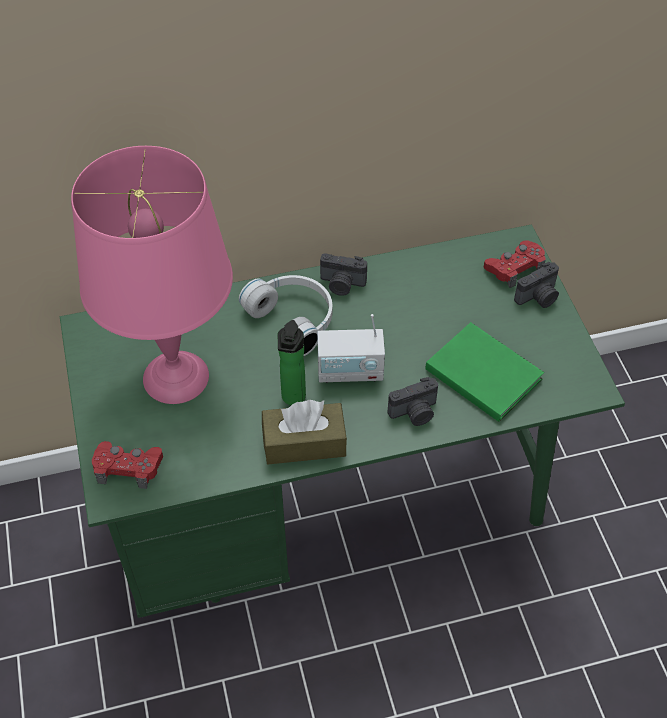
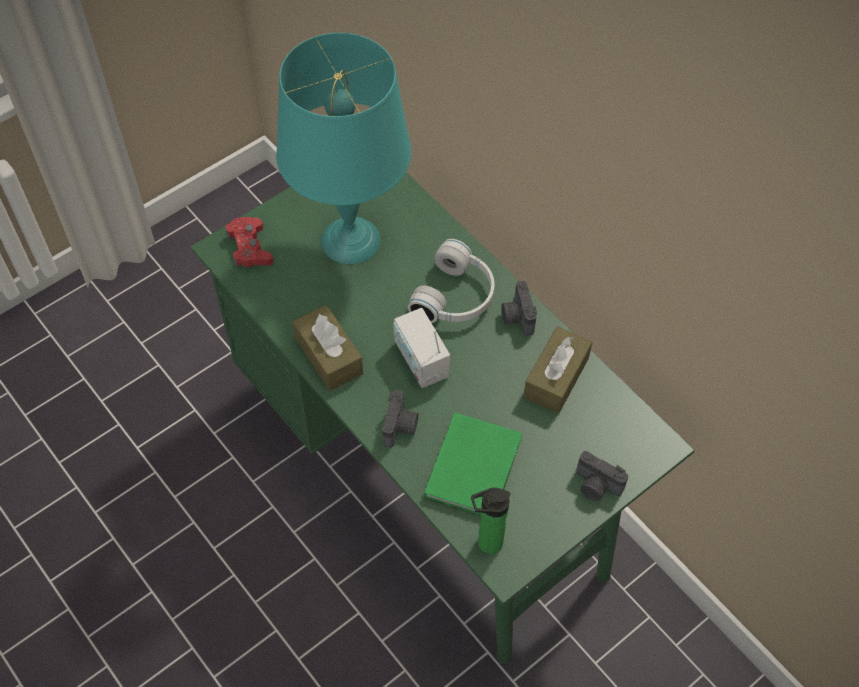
camera: 65 degrees right, 5 degrees up
(174, 377) = (350, 239): pink table lamp -> turquoise table lamp
(292, 399) = (369, 330): bottle -> bottle (486, 543)
(415, 413) = (400, 427): camera -> camera turned 120 degrees counterclockwise
(419, 282) = (556, 377): none -> brown tissue box
(514, 268) = (623, 452): red game controller -> none

